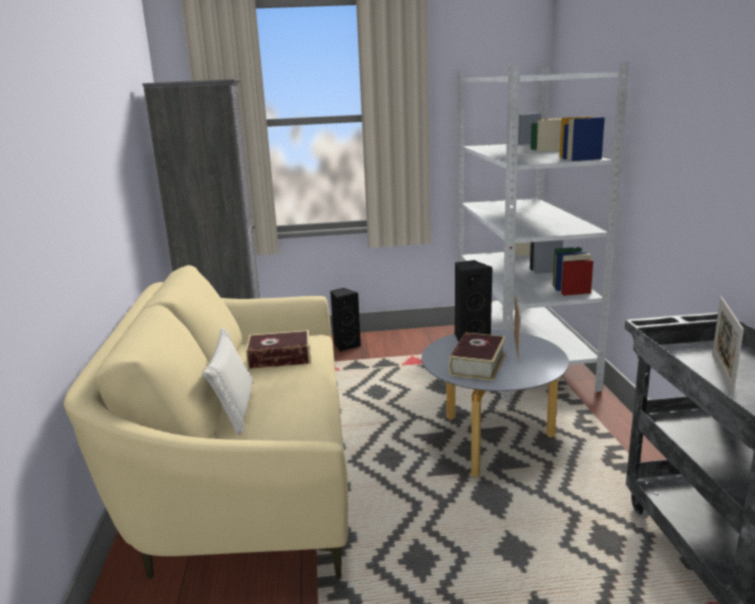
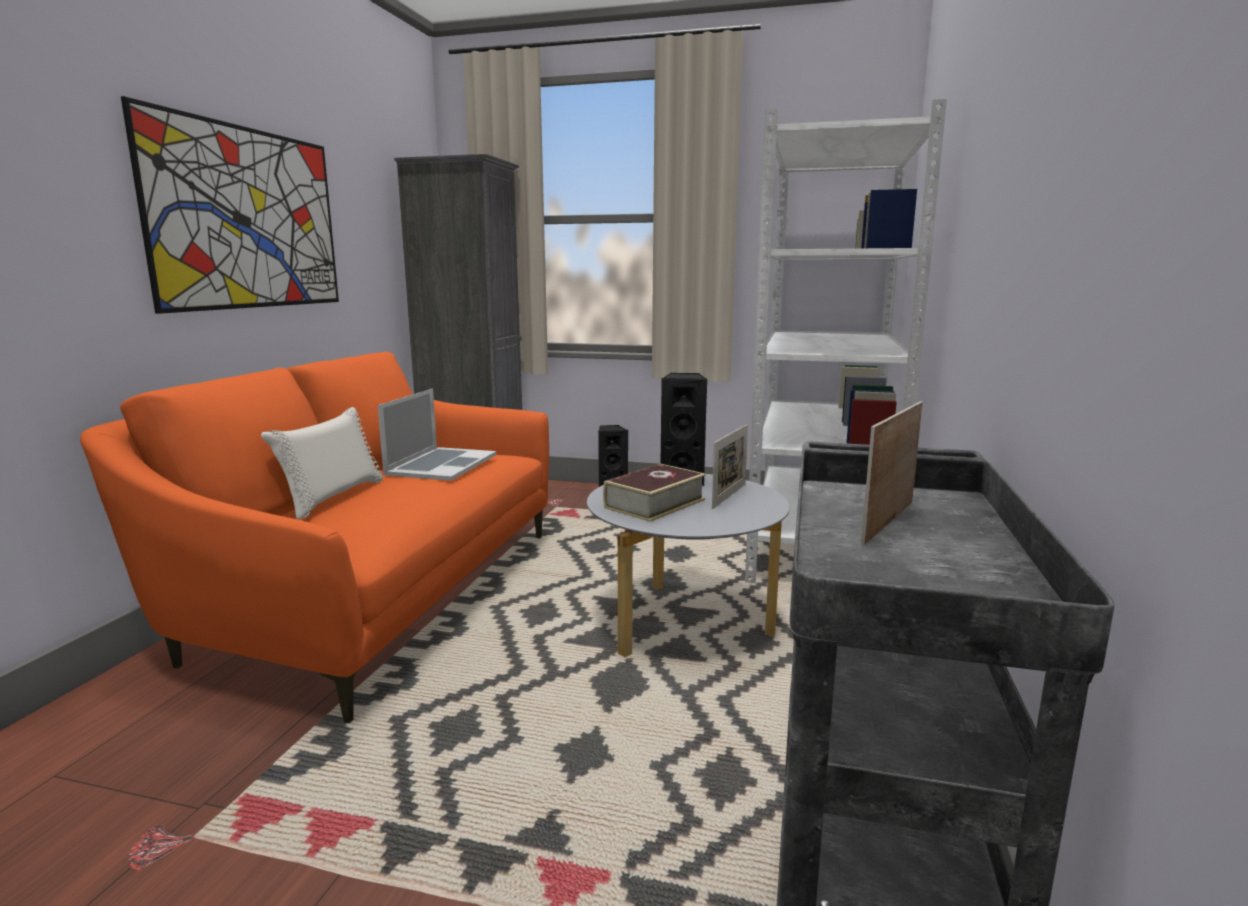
camera: 20 degrees right, 5 degrees down
(90, 173) = (249, 219): none -> picture
(246, 473) = (374, 594): beige sofa -> orange sofa
(280, 358) = (441, 464): book -> laptop

